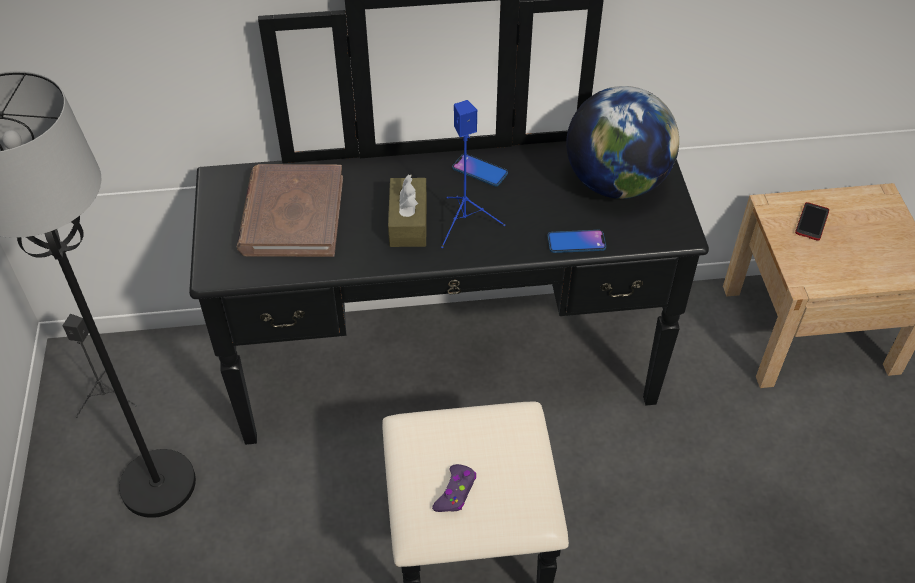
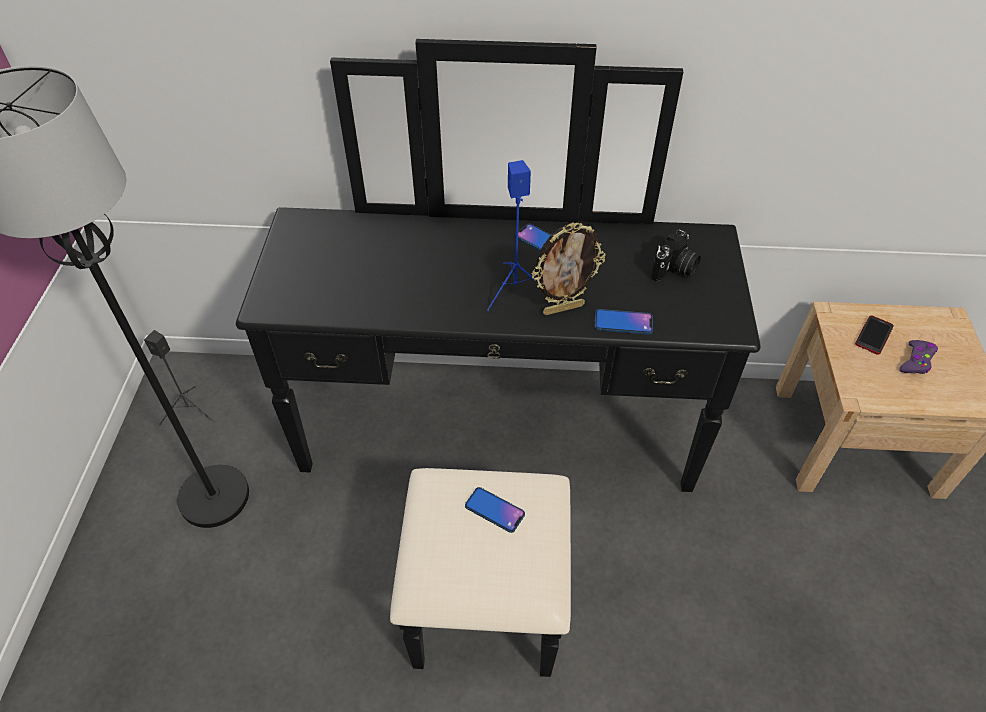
camera: 10 degrees right, 0 degrees up
(292, 215) = (351, 262): brown book -> none
(408, 222) = (460, 282): brown tissue box -> none
(455, 492) = (463, 558): purple game controller -> purple game controller (916, 361)
(476, 443) = (494, 510): none -> phone
(515, 235) = (563, 308): none -> picture frame
(616, 183) = (675, 269): globe -> camera

